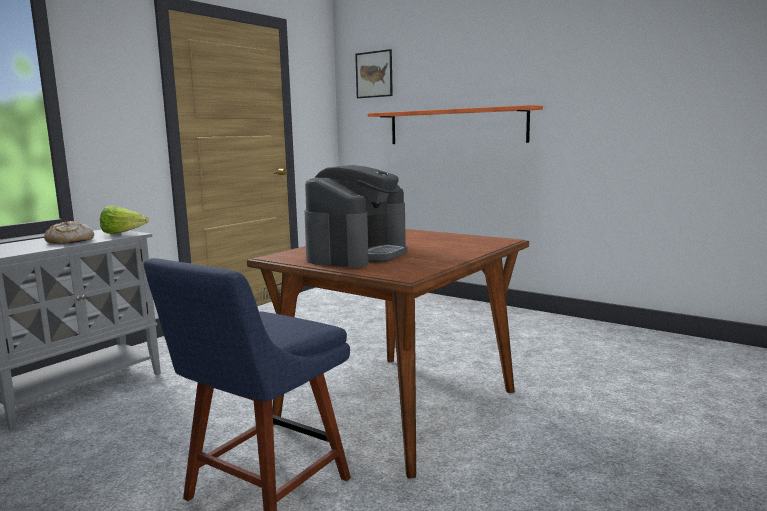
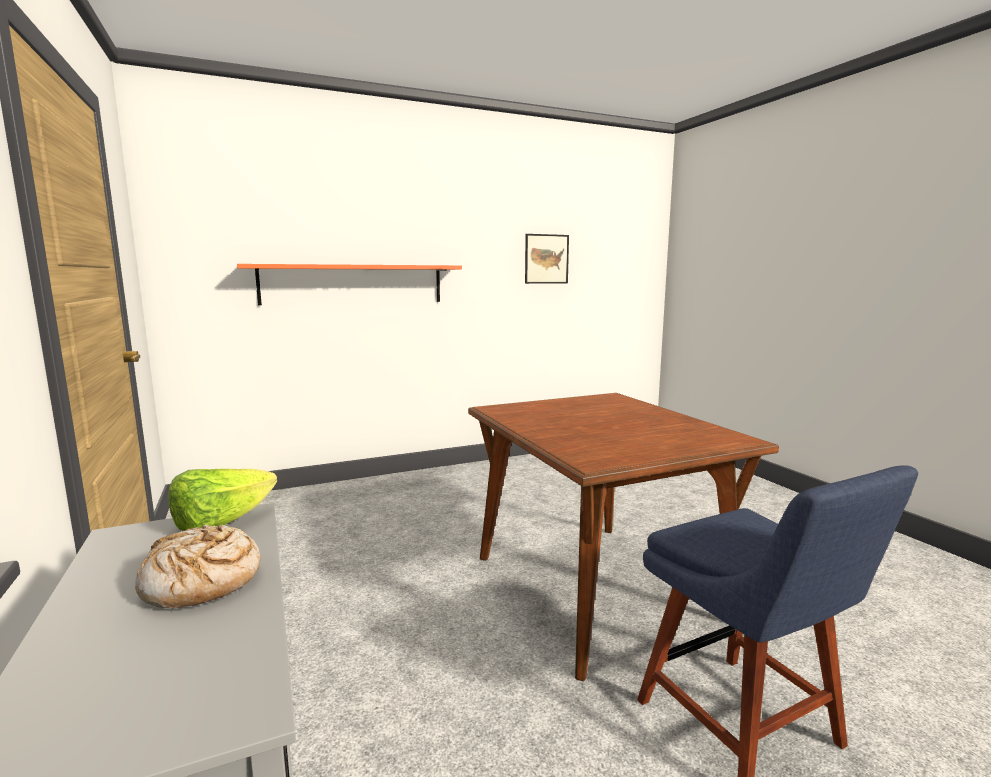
camera: 60 degrees left, 0 degrees up
(358, 254) = (622, 436): coffee machine -> none
(374, 74) = (217, 209): picture -> picture (546, 259)

